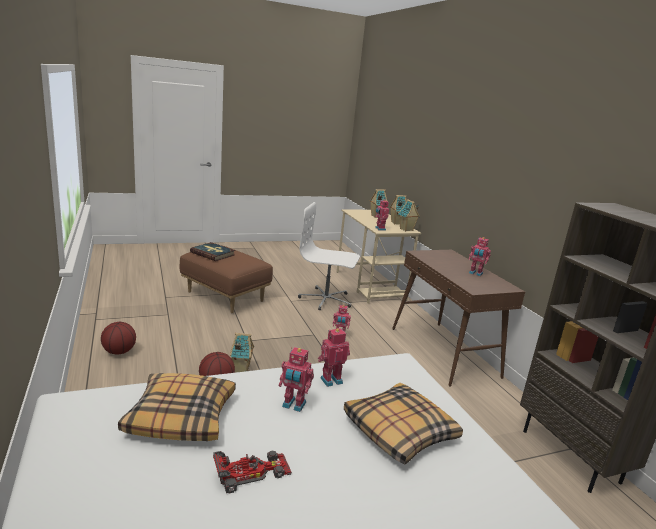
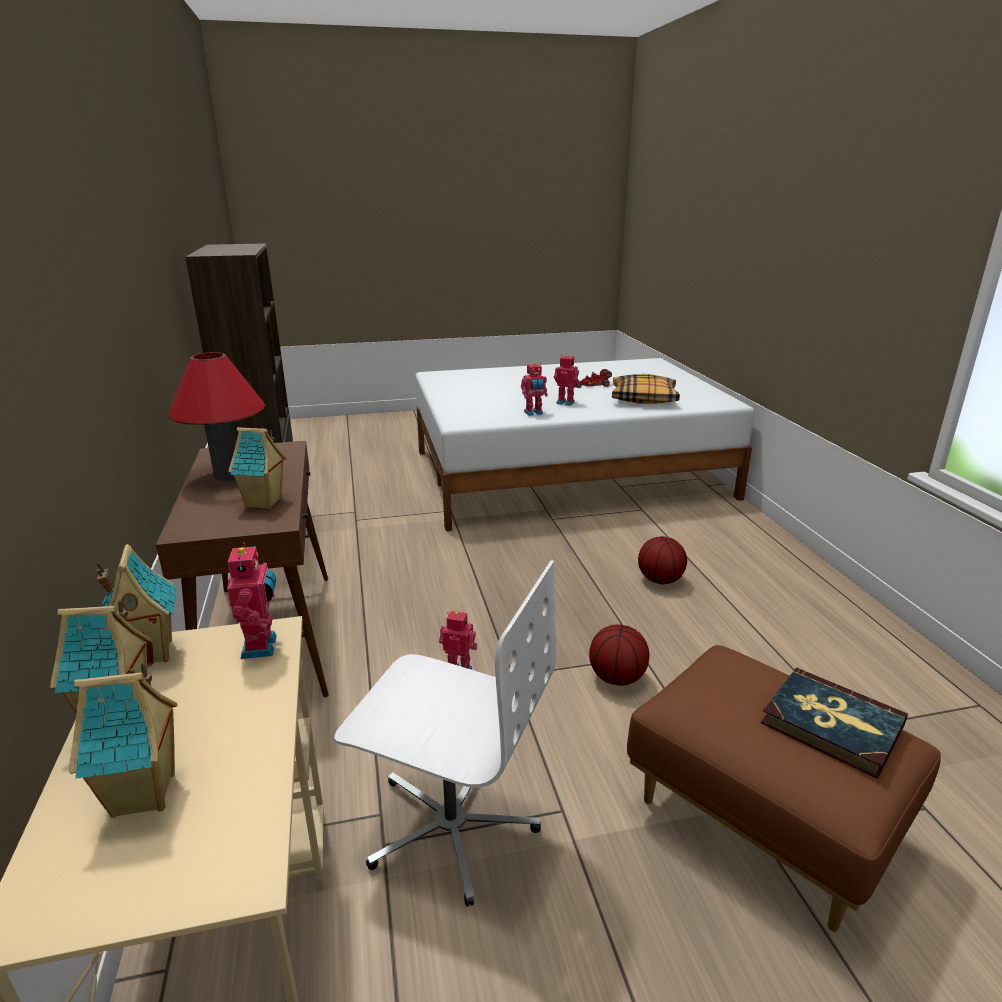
camera: 170 degrees left, 5 degrees up
(119, 352) = (841, 627): basketball -> basketball (617, 678)
(240, 369) = (635, 601): toy house -> toy house (264, 503)
(398, 431) = (492, 394): pillow -> none
(475, 273) = (229, 475): toy robot -> red table lamp

